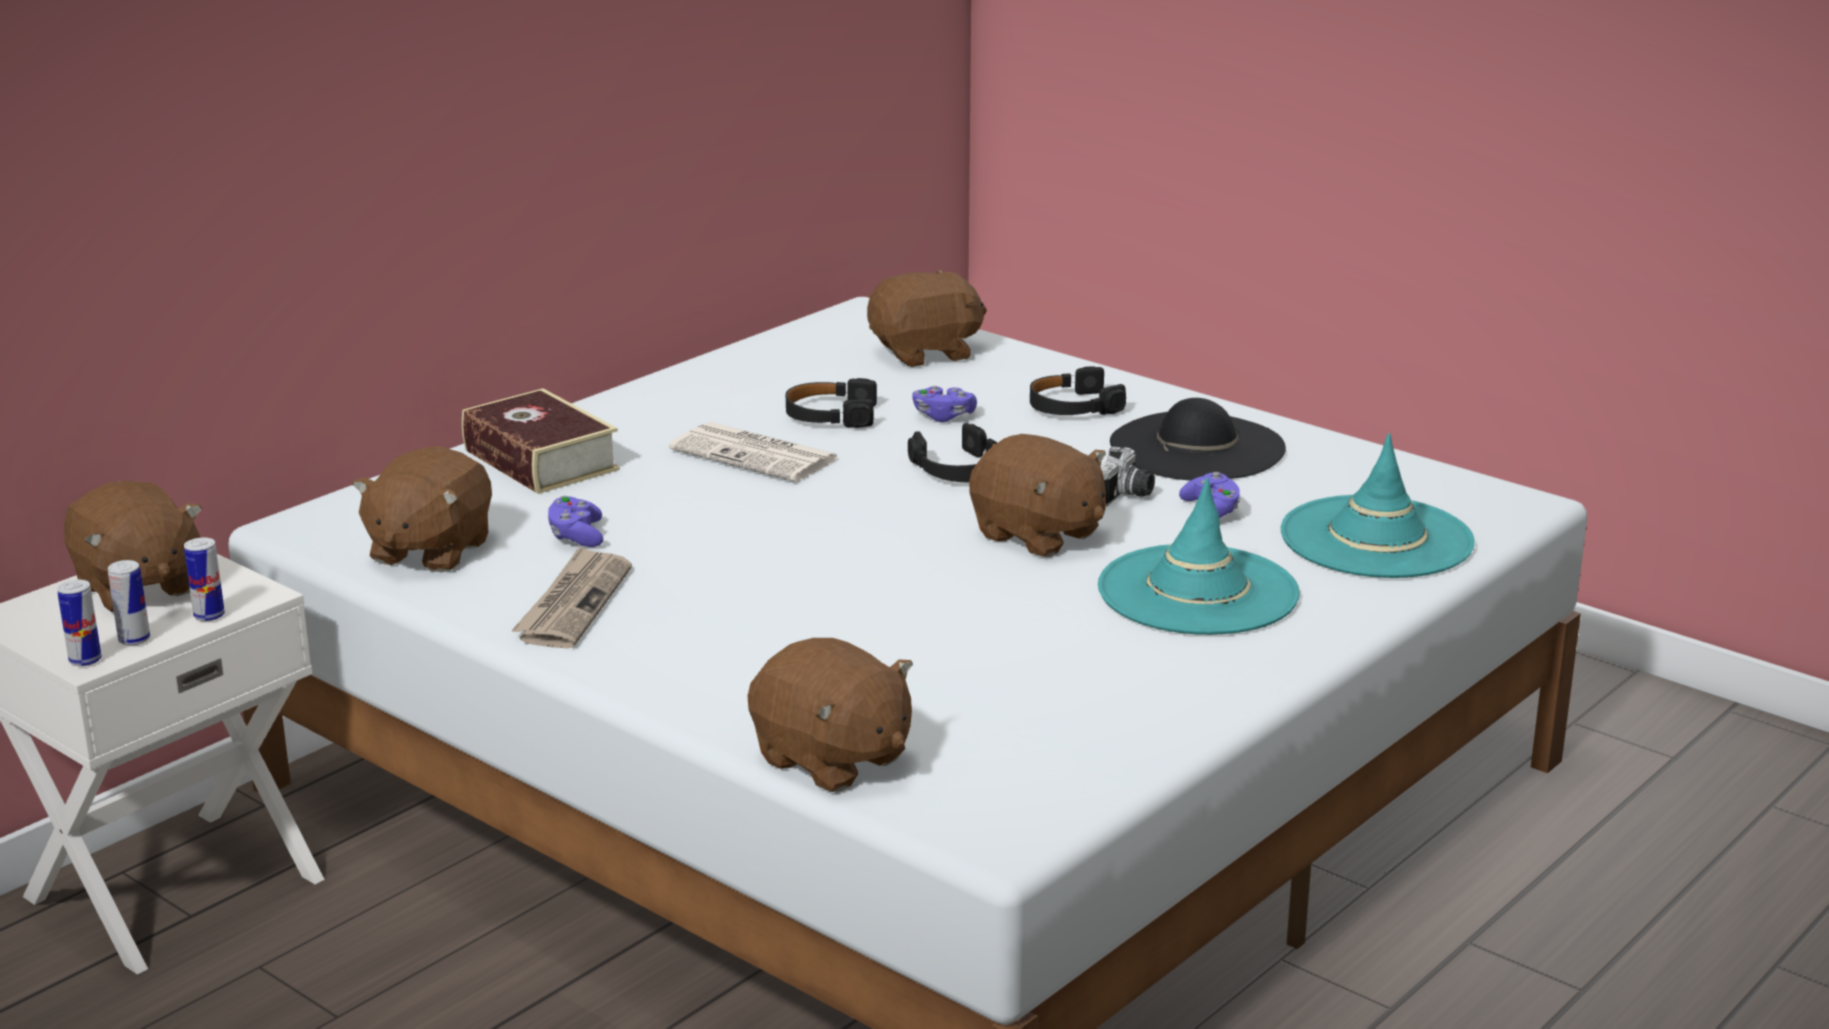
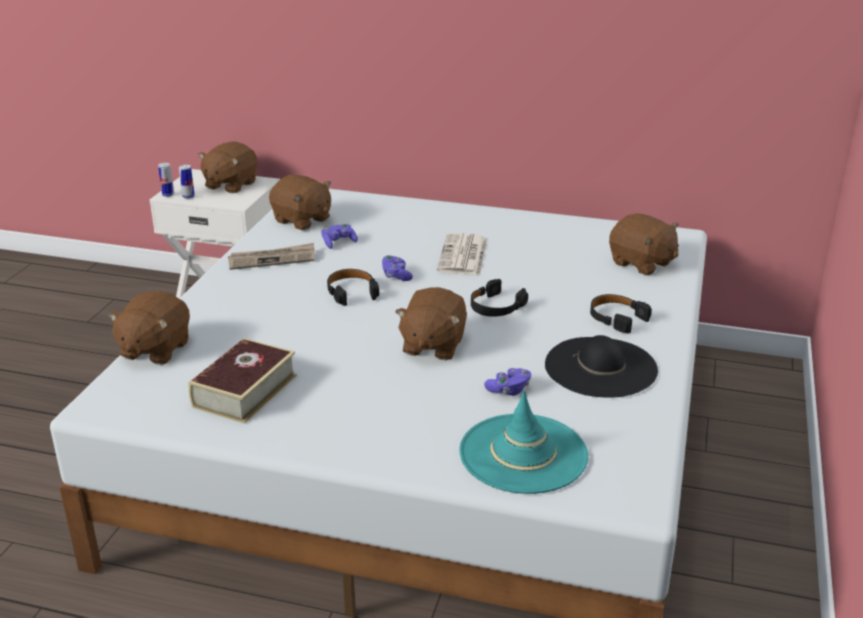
camera: 65 degrees right, 5 degrees up
(209, 616) = (215, 201): can -> none
(429, 551) = (302, 220): brown plush toy -> brown plush toy turned 135 degrees counterclockwise
(541, 460) = (411, 215): book -> book (245, 391)
(830, 415) = (529, 260): black headphones -> black headphones (351, 292)
(943, 416) = (561, 287): purple game controller -> purple game controller (396, 275)
(1126, 496) = (507, 360): camera -> none
(1197, 592) = (398, 406): turquoise hat -> none

